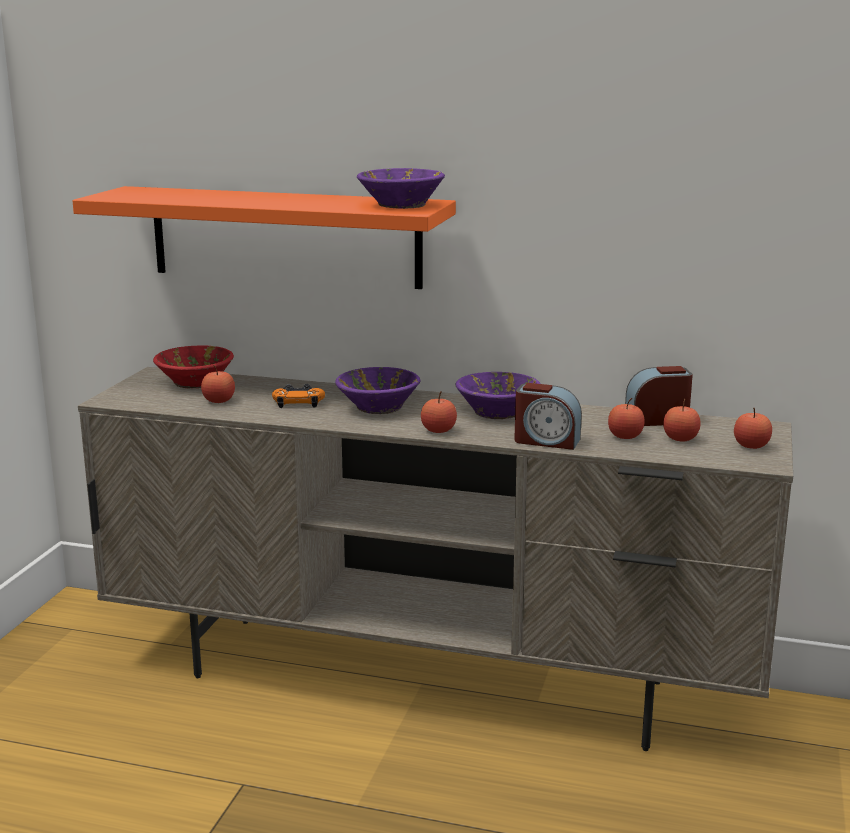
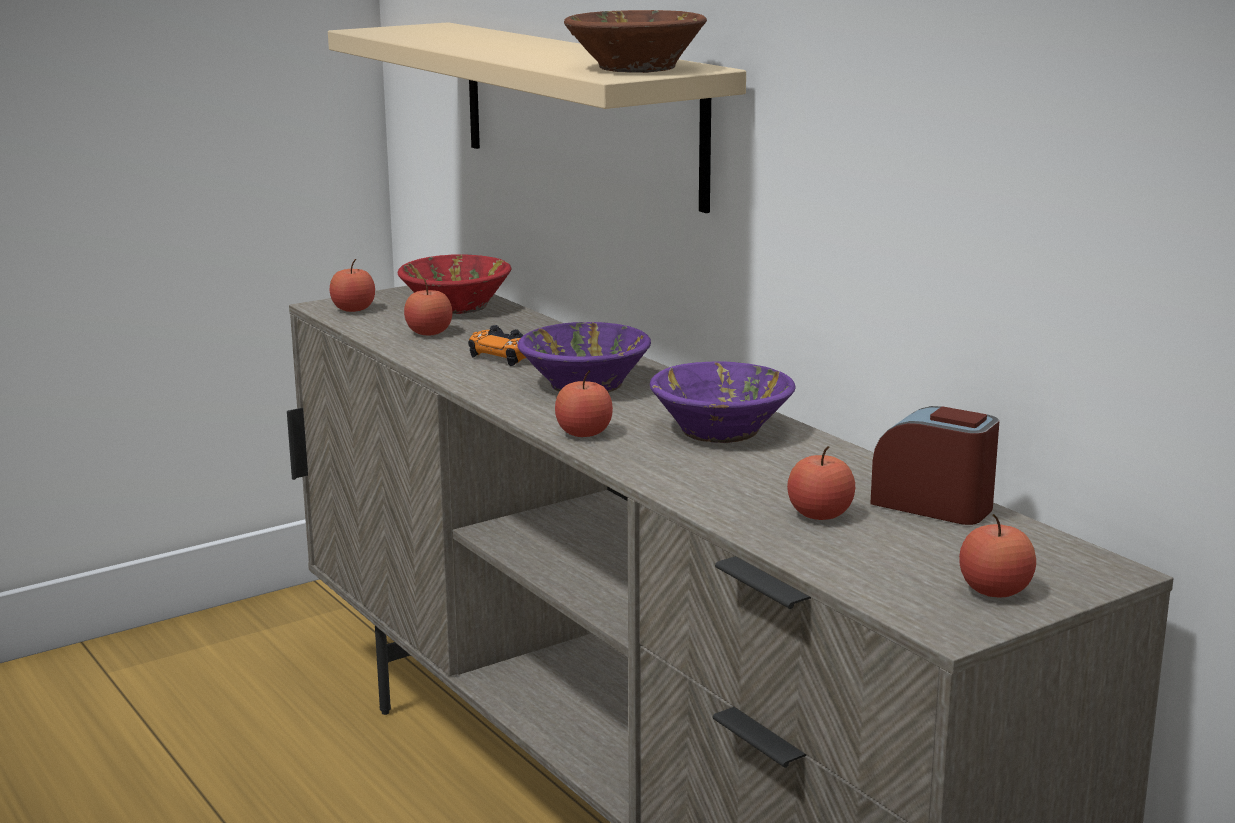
camera: 40 degrees right, 0 degrees up
(285, 237) = (579, 110): orange shelf -> beige shelf
(400, 205) = (634, 68): purple bowl -> brown bowl
(546, 441) = (690, 487): alarm clock -> none
(680, 439) = (900, 544): apple -> apple (353, 309)

